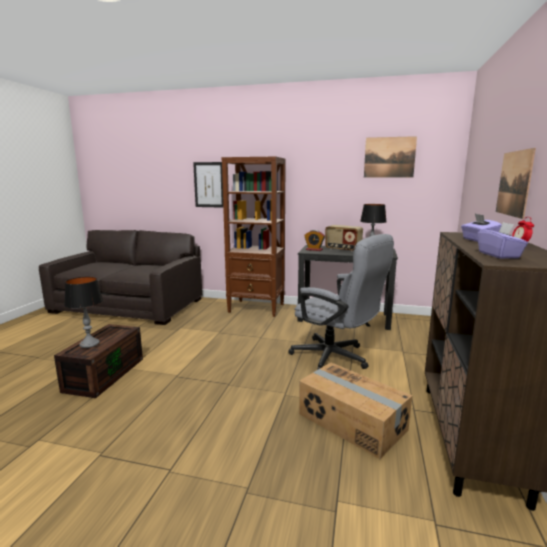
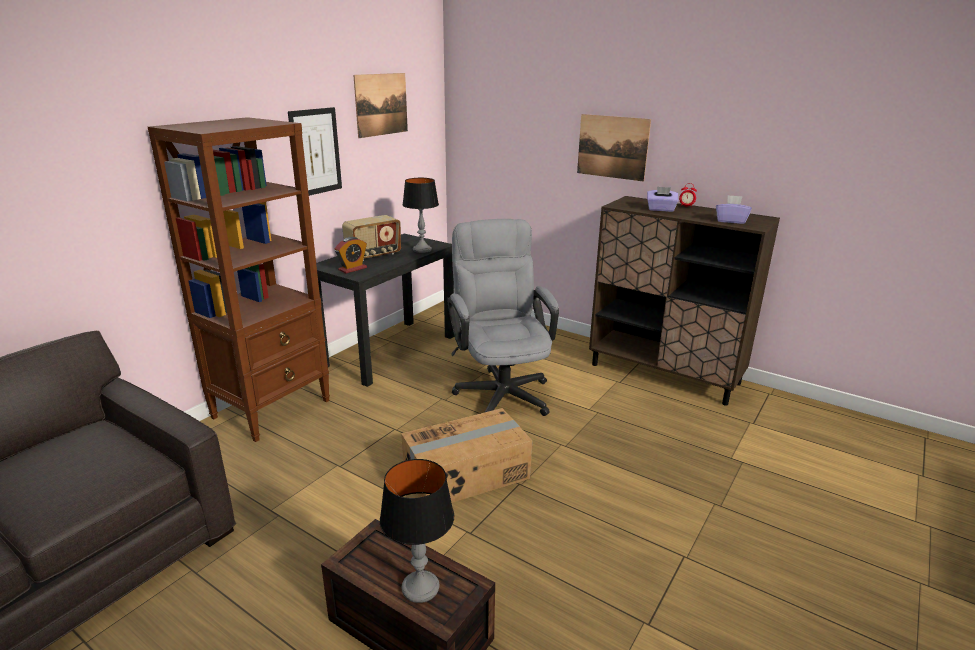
camera: 70 degrees left, 10 degrees up
(209, 185) = (84, 197): picture -> picture (315, 152)
(336, 358) = (501, 390): grey office chair -> grey office chair turned 75 degrees counterclockwise
(351, 422) = (629, 419): cardboard box -> cardboard box (467, 475)

